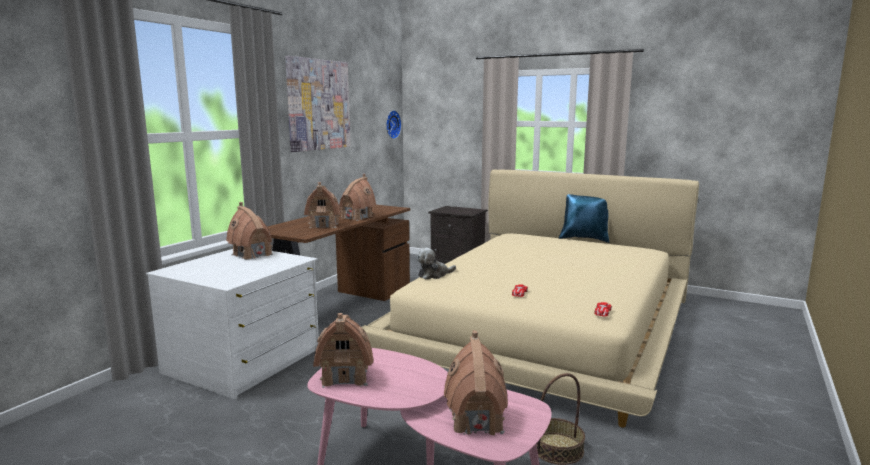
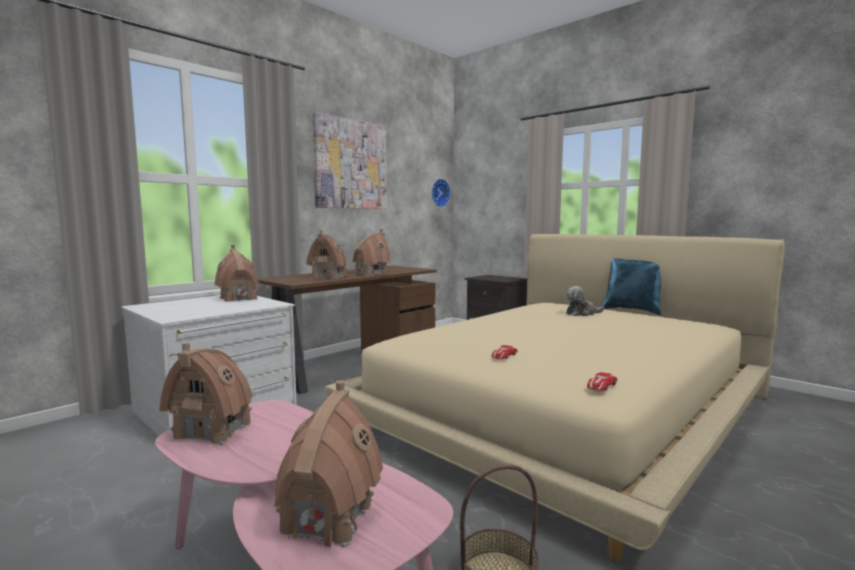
camera: 15 degrees right, 5 degrees down
(434, 275) = (422, 332): plush toy -> plush toy (582, 313)

